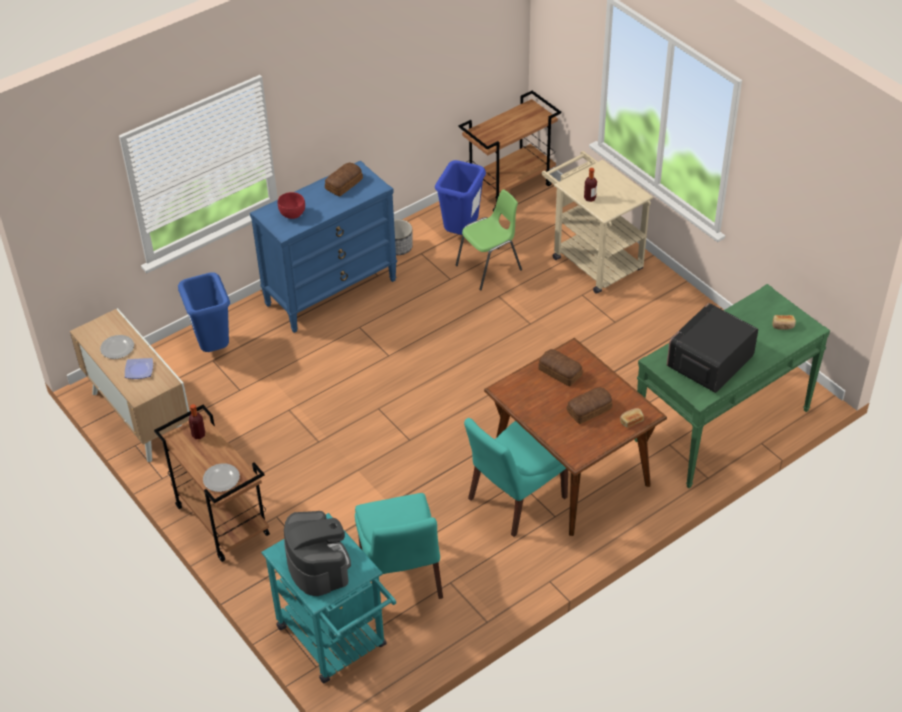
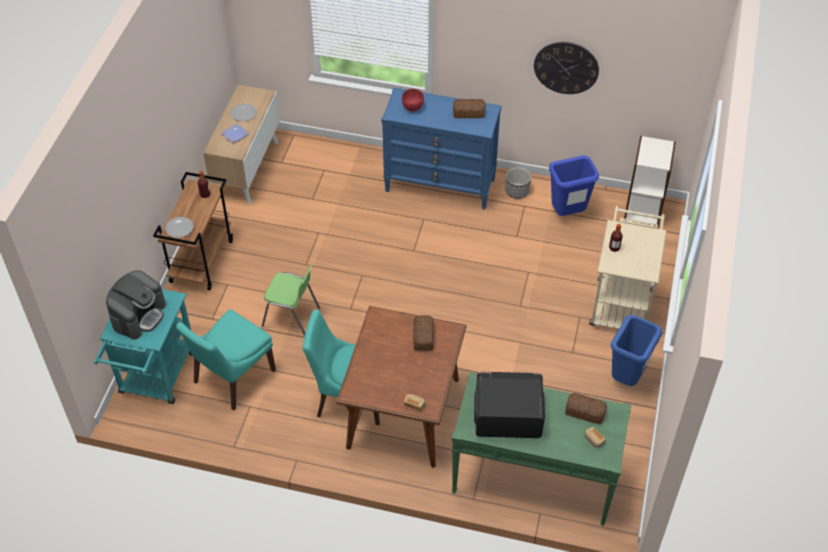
camera: 50 degrees right, 5 degrees up
(213, 348) = (334, 163): blue trash can -> blue trash can (626, 378)
(401, 80) = (566, 67): none -> wall clock
(490, 268) = (550, 250): green chair -> green chair (291, 317)
(509, 187) = (643, 210): brown cart -> bookcase
(590, 410) = (402, 375): bread -> bread (585, 412)

